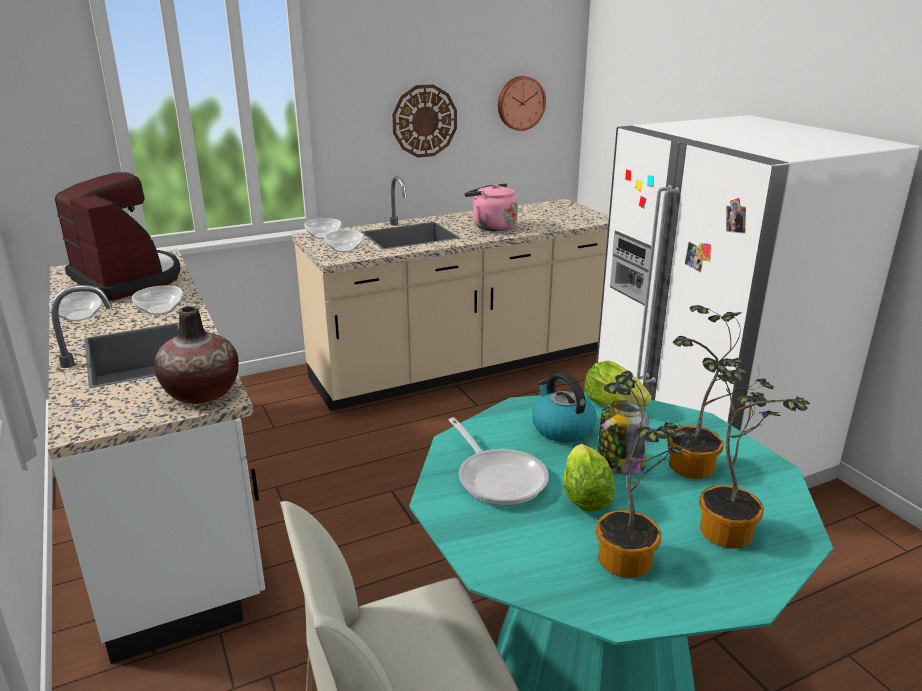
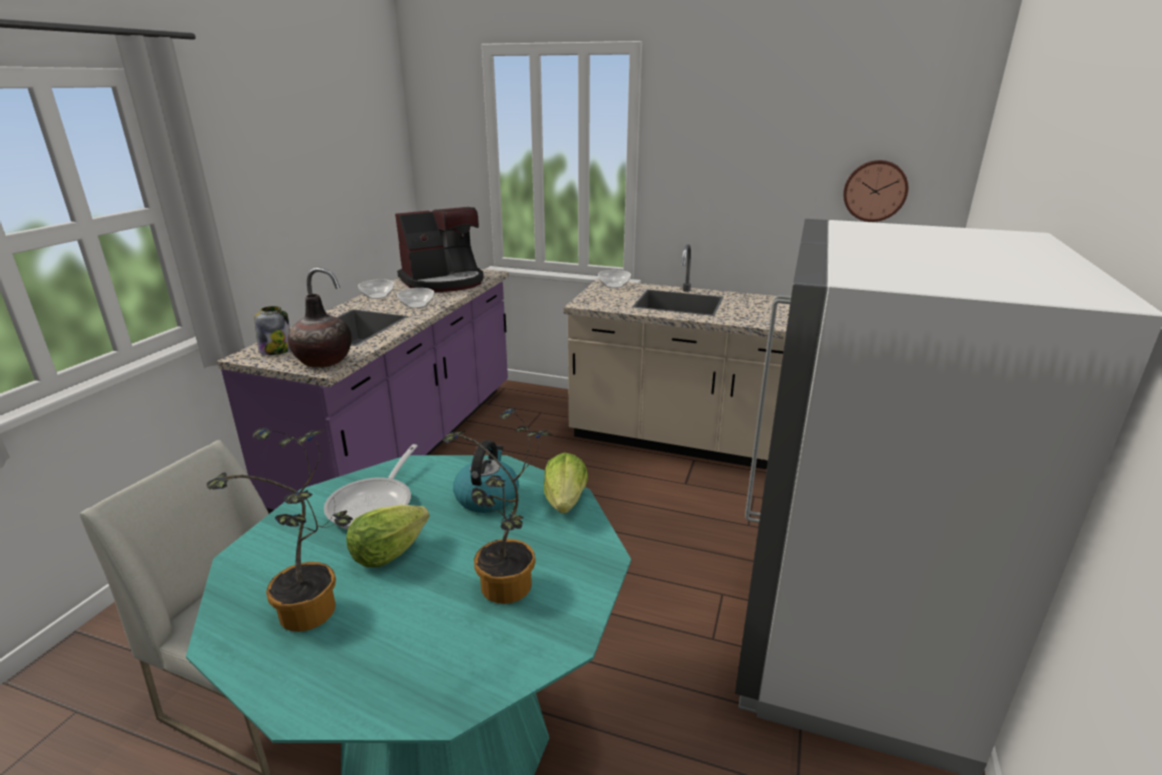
camera: 45 degrees right, 0 degrees up
(128, 279) = (444, 282): coffee machine -> coffee machine turned 60 degrees clockwise
(167, 500) = (408, 447): white counter -> purple counter
(344, 248) = (606, 298): bowl -> none
(424, 121) = (752, 196): wall clock -> none
(491, 227) = (764, 314): pink kettle -> none
(619, 464) = (462, 547): jar -> jar (276, 350)
(728, 527) = (416, 650): potted plant -> none

